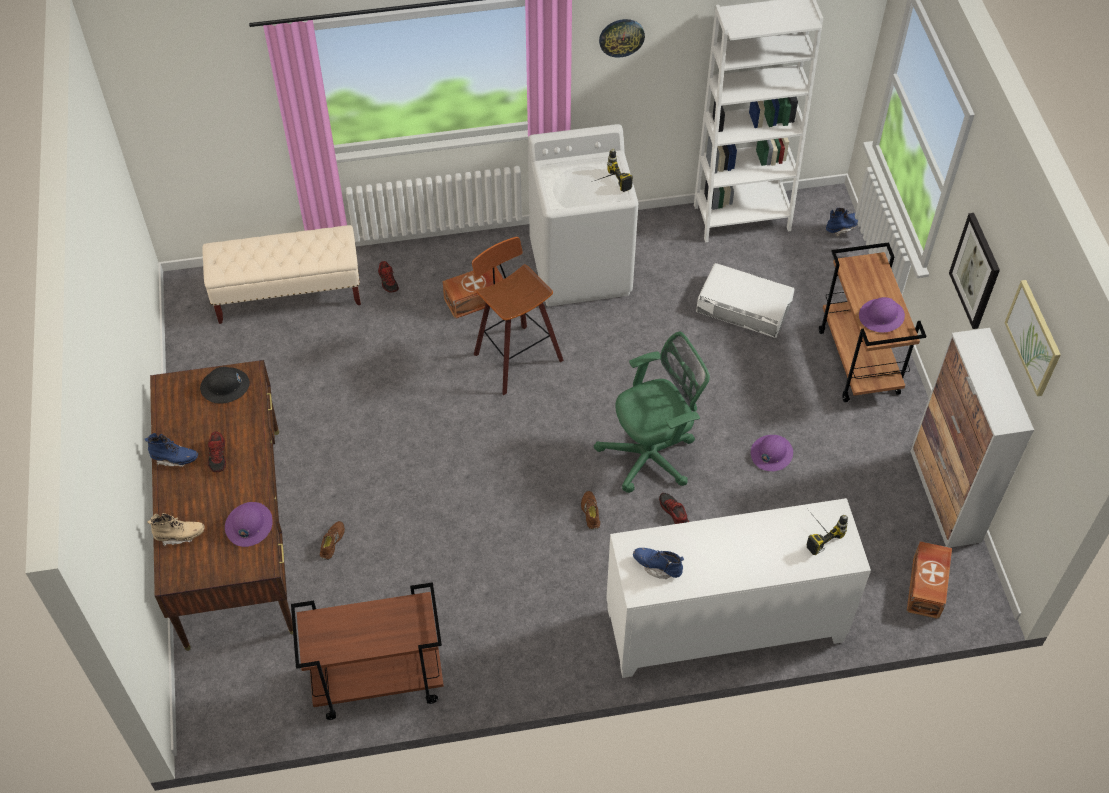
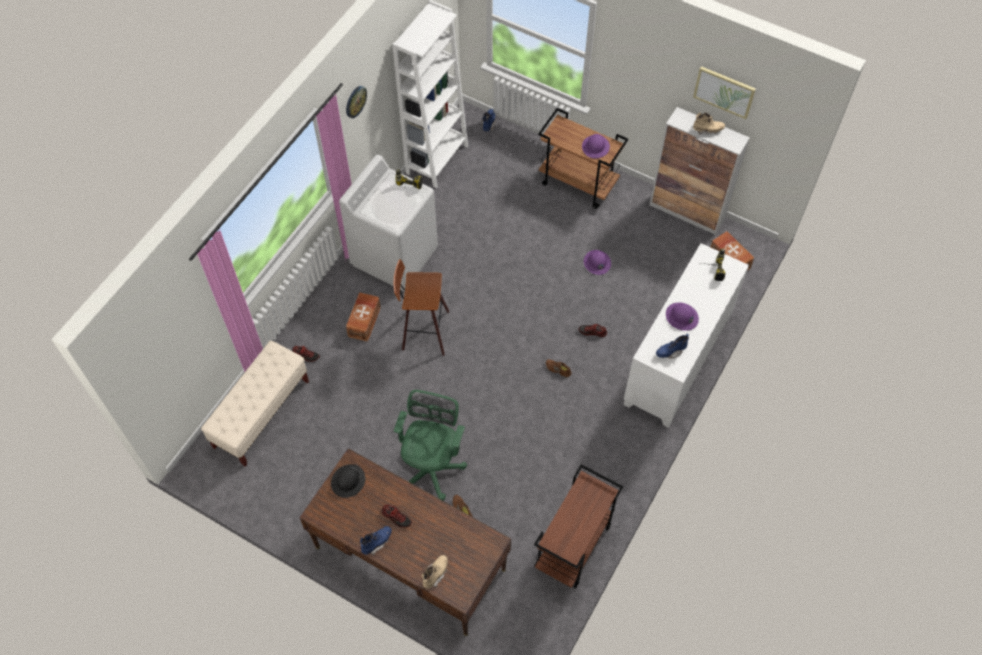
camera: 50 degrees left, 5 degrees up
(248, 525) = (461, 532): purple hard hat -> purple hard hat (681, 317)
(652, 455) = (549, 315): green office chair -> green office chair (431, 467)
(744, 306) = (495, 203): white storage box -> none
(976, 271) = (644, 84): picture -> none
(992, 379) = (707, 130): none -> beige boot

